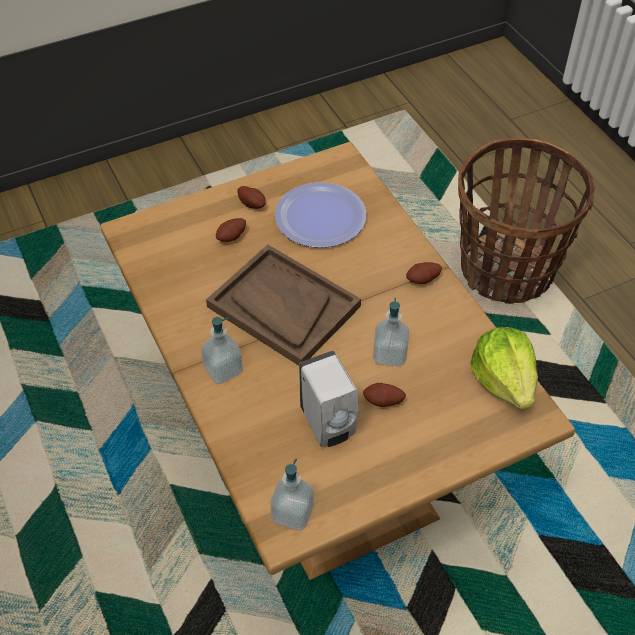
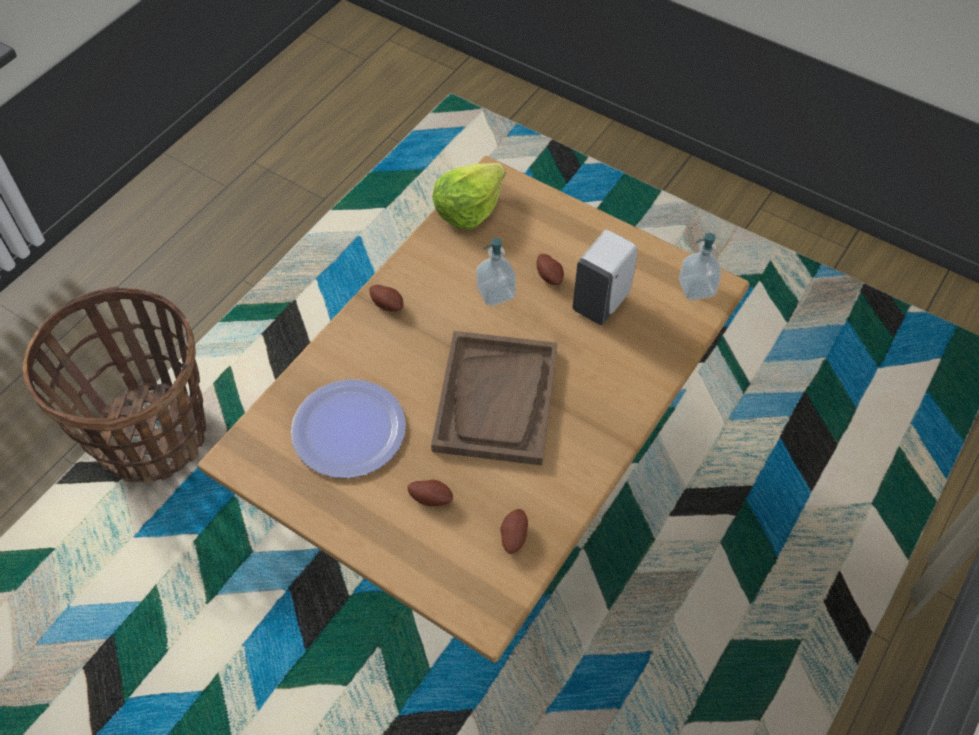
camera: 120 degrees left, 5 degrees up
(223, 370) = (604, 408): soap dispenser -> none
(252, 204) = (366, 507): potato -> potato (513, 536)

